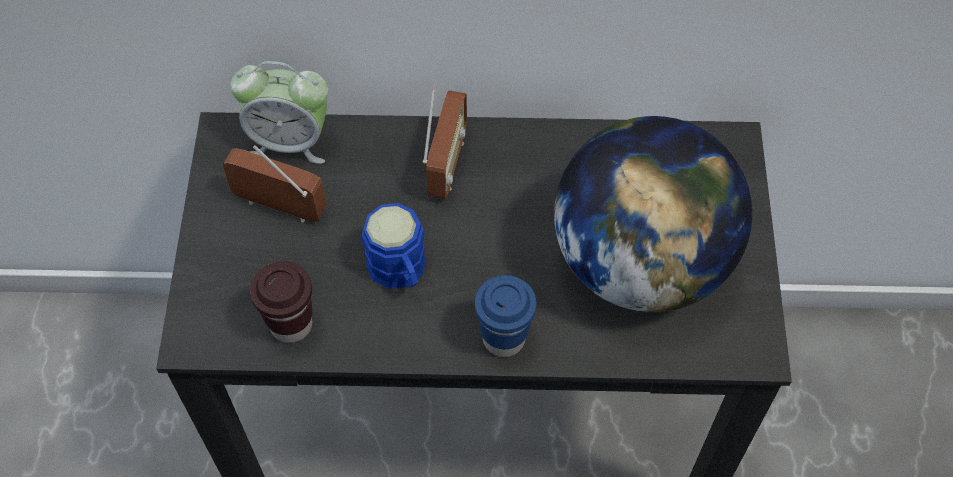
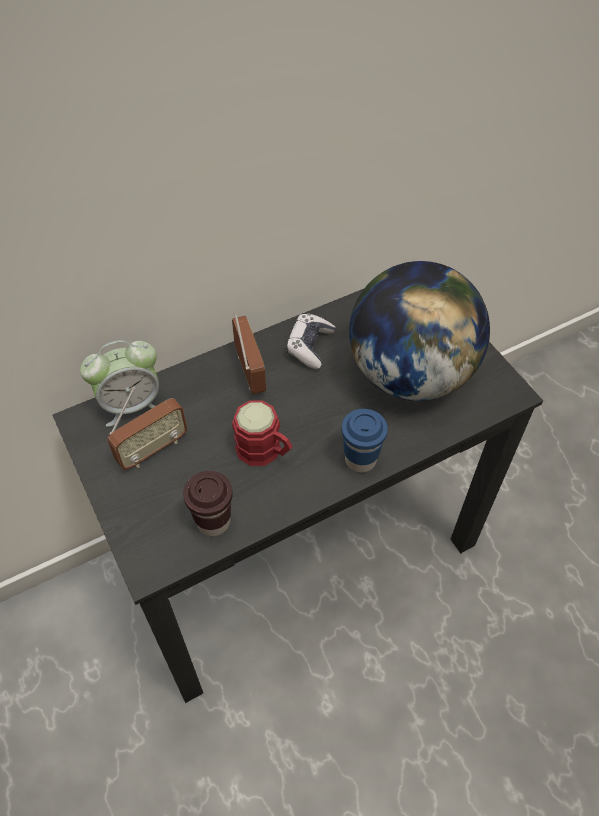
camera: 30 degrees left, 5 degrees down
(279, 207) = (153, 449): radio -> radio turned 150 degrees clockwise
(400, 272) = (265, 451): blue mug -> red mug
(541, 166) = (310, 346): none -> game controller

